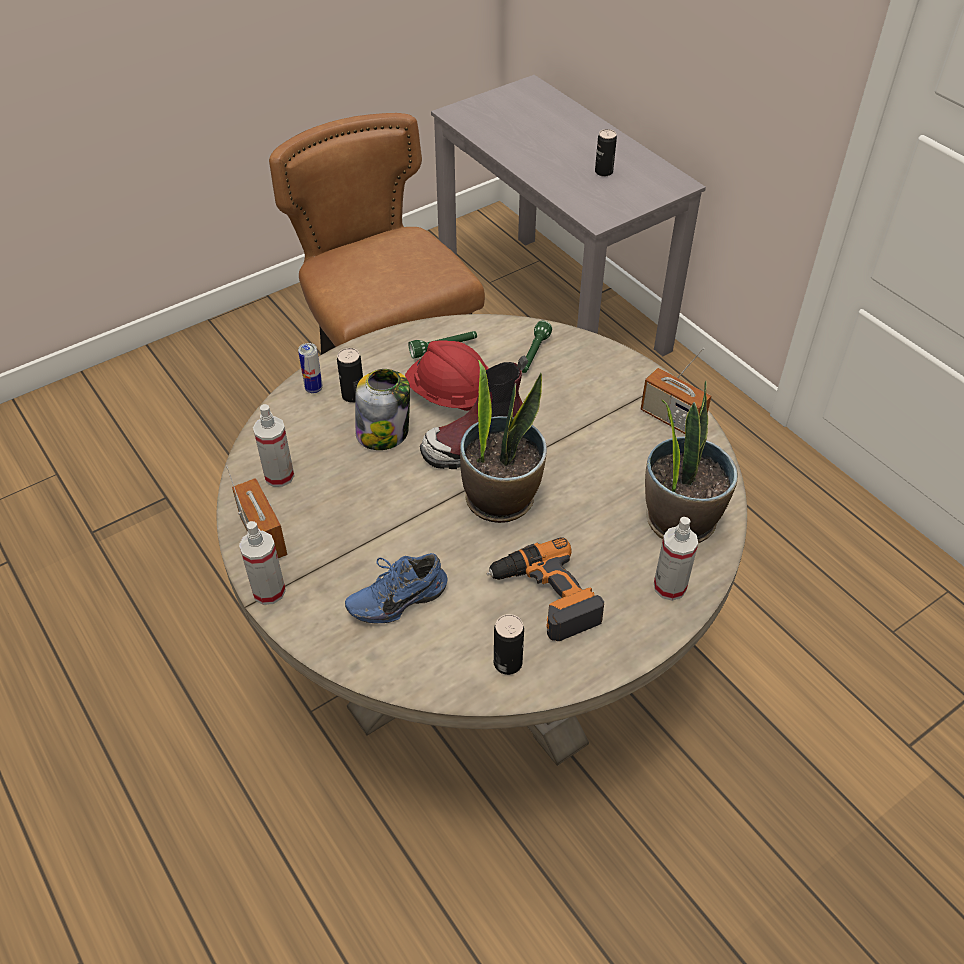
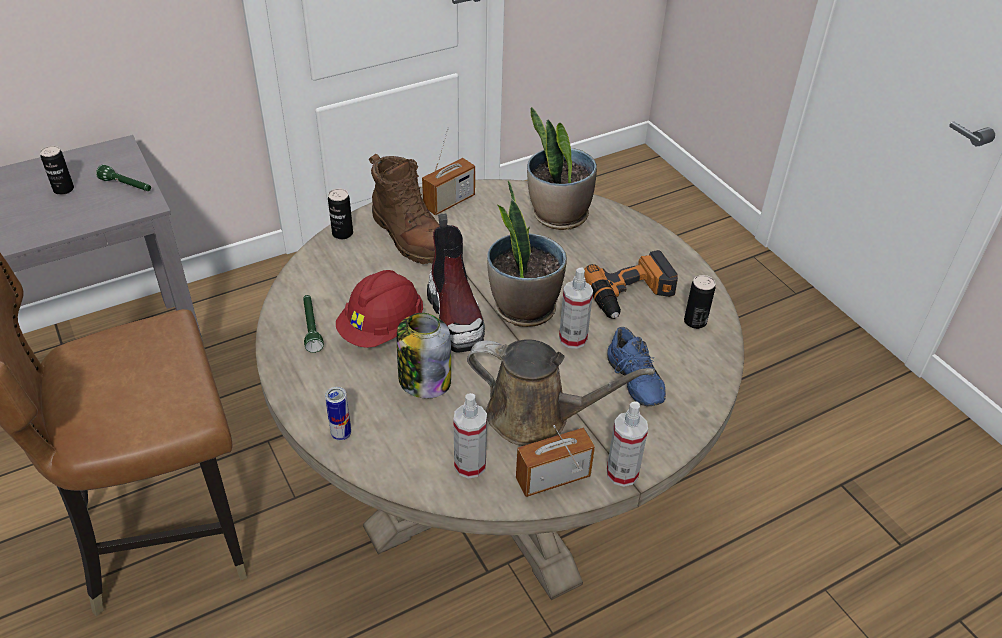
camera: 85 degrees left, 5 degrees down
(341, 519) = (536, 417): none -> brown watering can
(353, 395) = (362, 401): can -> can (342, 233)
(533, 355) = (342, 268): green flashlight -> green flashlight (127, 186)
(597, 396) = (411, 237): none -> brown boot
(669, 587) = (623, 231): spray bottle -> spray bottle (573, 338)

